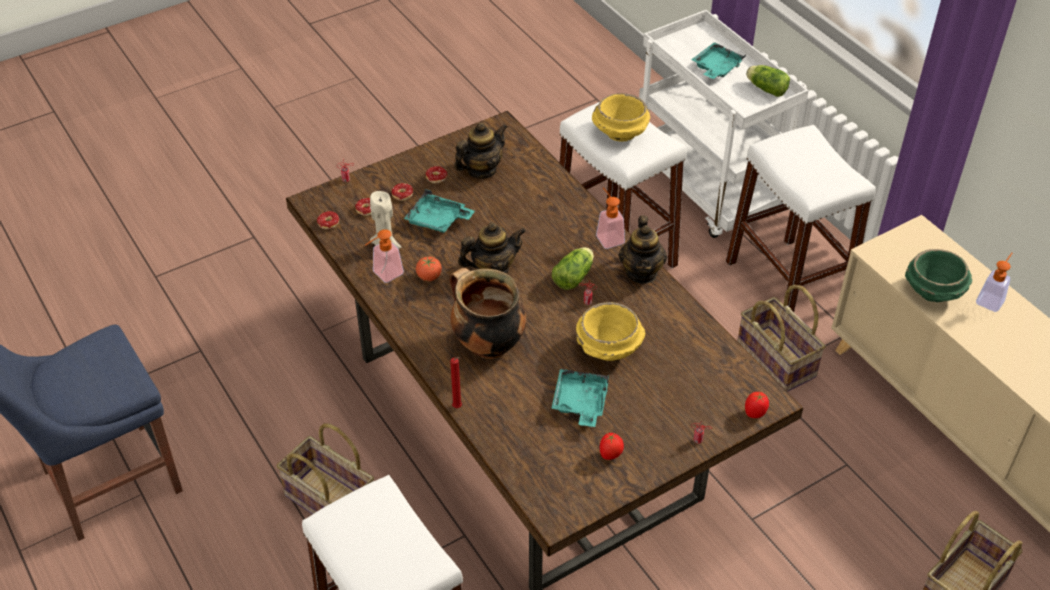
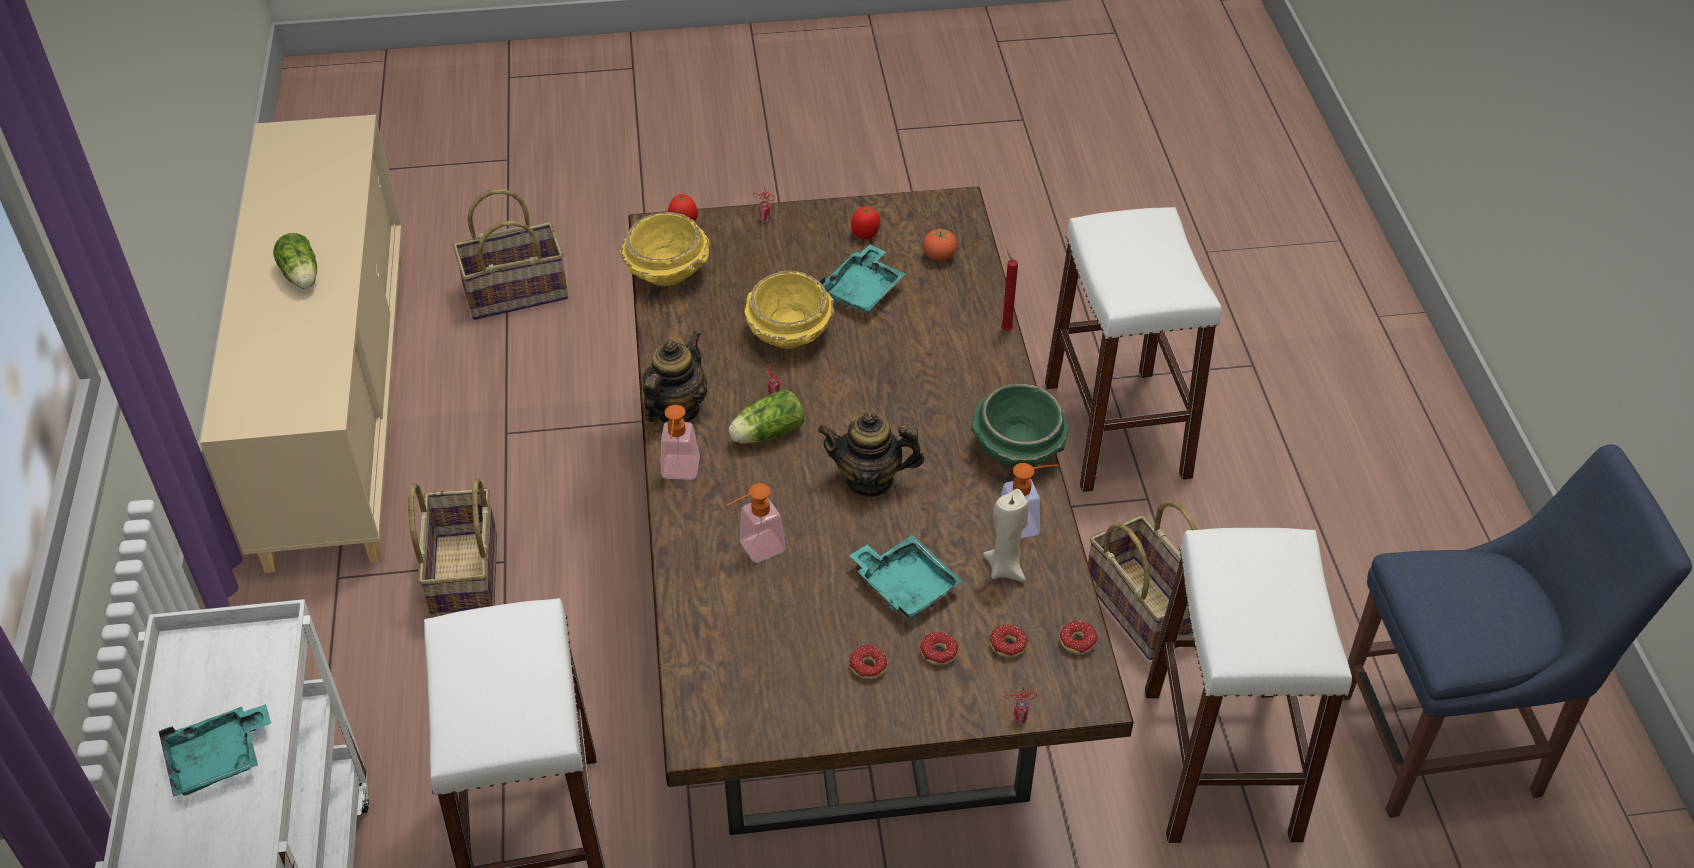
camera: 155 degrees left, 0 degrees up
(429, 277) = (962, 500): tomato -> tomato (939, 257)
(481, 170) = (788, 655): teapot -> none
(487, 344) = (933, 386): cooking pot -> none
(620, 133) = (504, 681): yellow bowl -> yellow bowl (668, 273)
(765, 88) = (190, 678): lettuce -> lettuce (301, 277)
(786, 283) = (341, 680): white stool -> white stool (1221, 763)
(933, 292) = (315, 343): green bowl -> green bowl (1018, 449)
(991, 299) = (261, 314): soap dispenser -> soap dispenser (755, 549)

